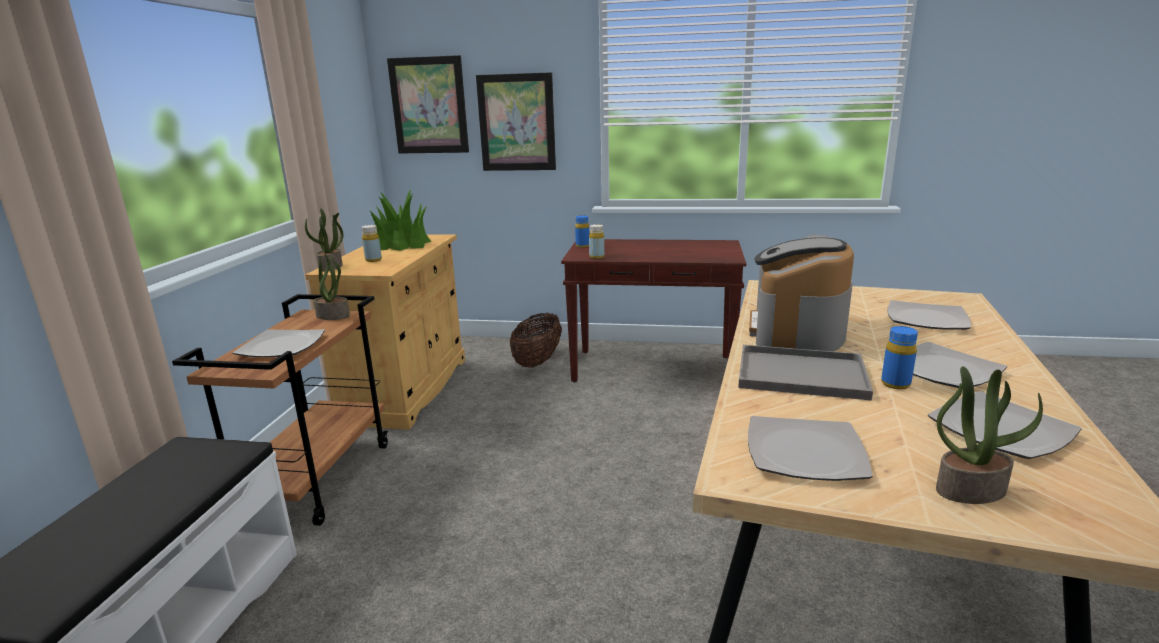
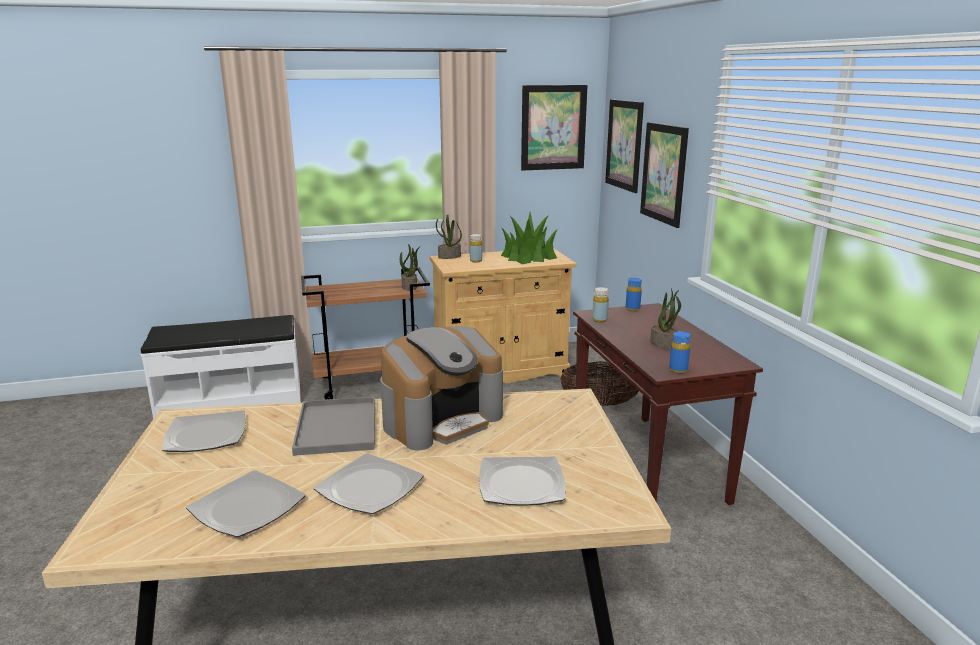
camera: 65 degrees right, 0 degrees up
(282, 346) = (352, 291): plate -> none
(342, 92) = (553, 127): none -> picture
(796, 330) = (441, 419): coffee machine -> coffee machine turned 150 degrees clockwise
(895, 384) = (328, 465): blue bottle -> blue bottle (678, 370)
(970, 489) = (157, 489): potted plant -> potted plant (664, 344)

